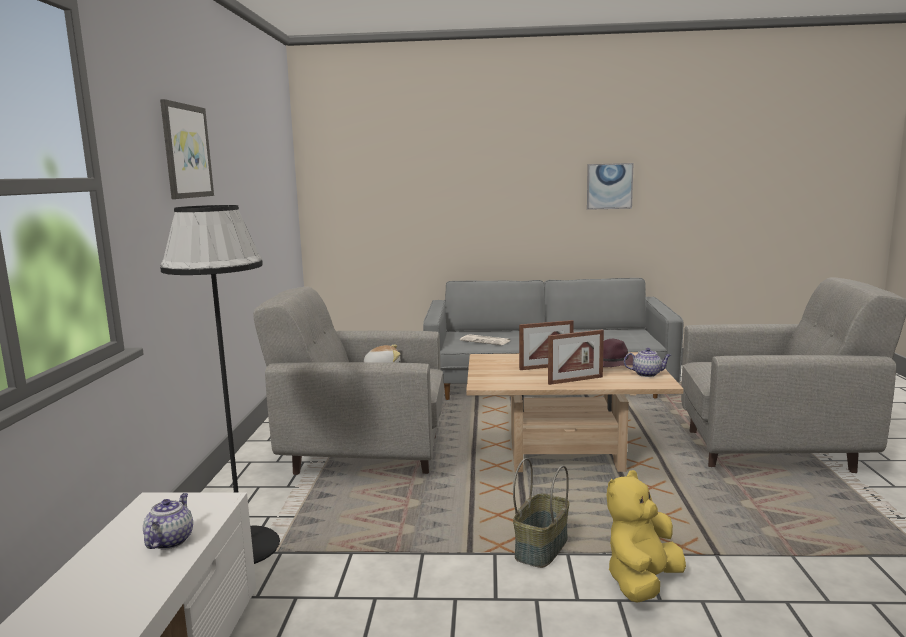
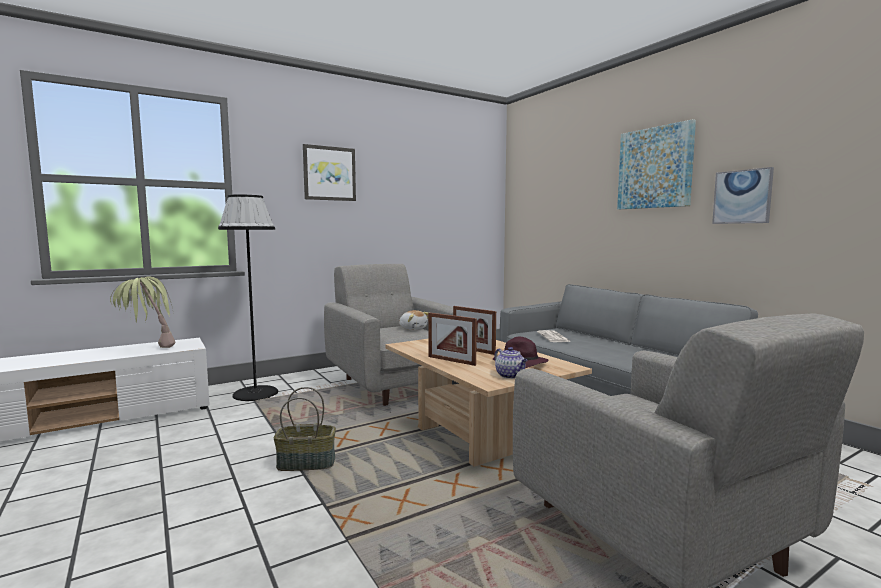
camera: 55 degrees right, 5 degrees down
(170, 540) = (147, 350): teapot -> potted plant
(525, 154) = (655, 168): none -> picture
(642, 582) = (276, 511): yellow plush toy -> none

